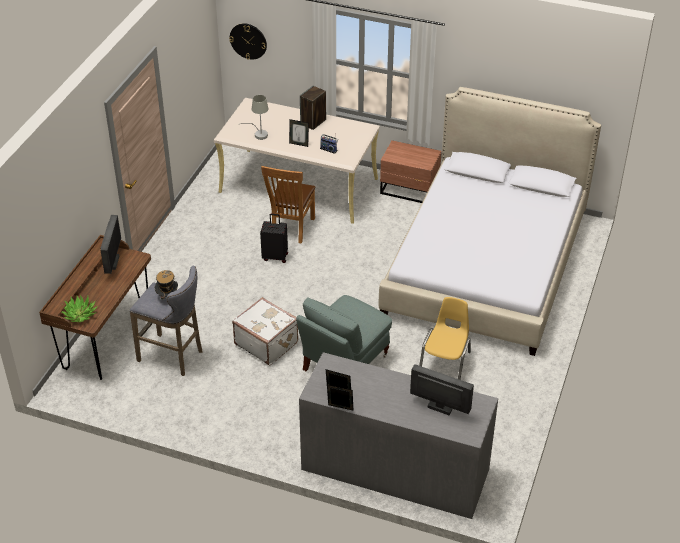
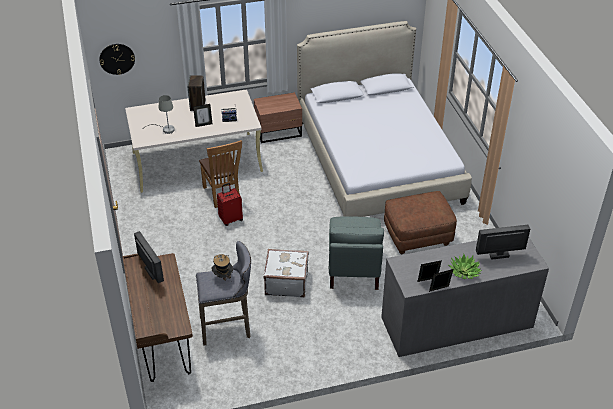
camera: 35 degrees left, 0 degrees up
(80, 314) = (166, 325): potted plant -> potted plant (464, 272)
(275, 256) = (231, 219): black suitcase -> red suitcase
(445, 364) = (418, 236): yellow chair -> brown ottoman

